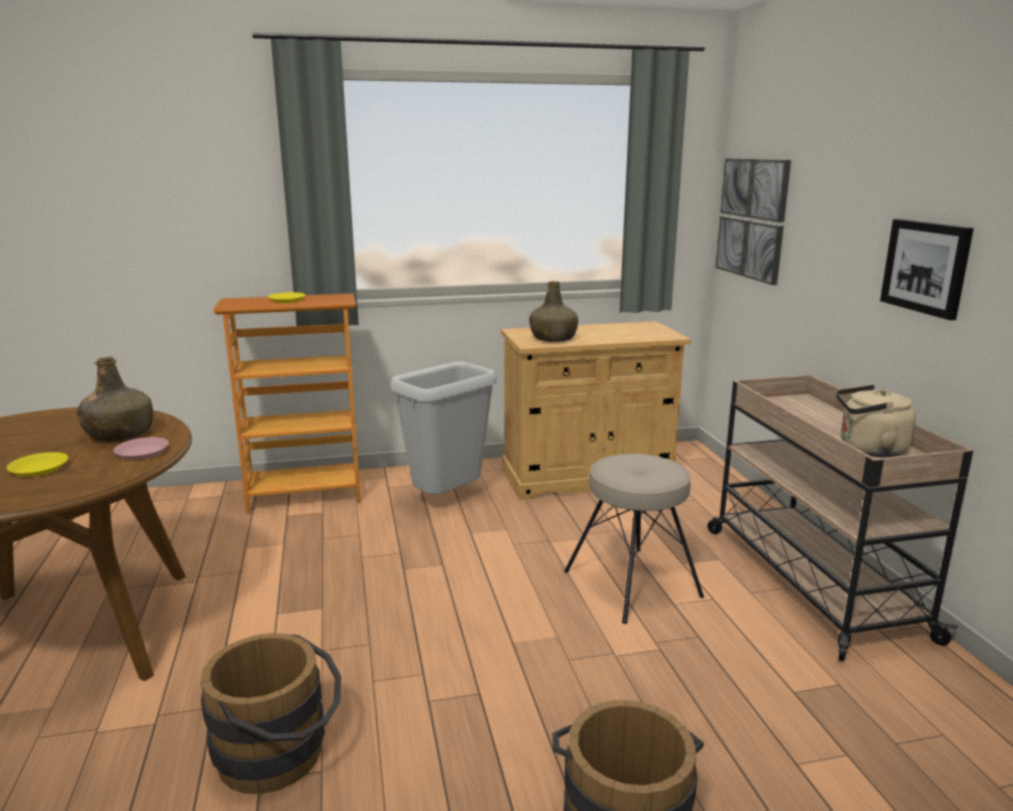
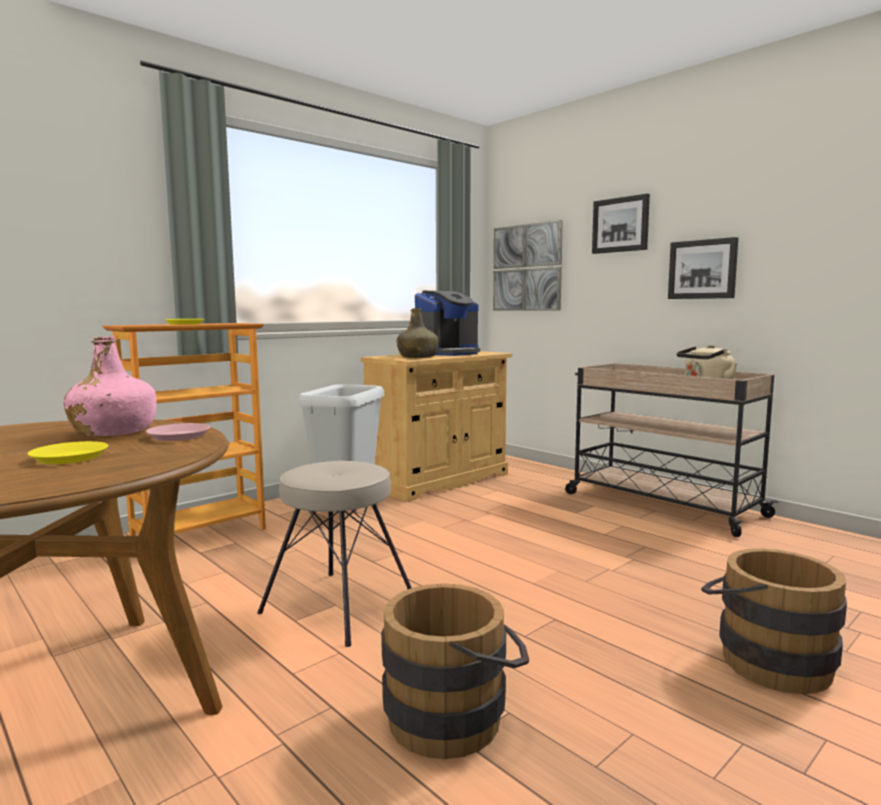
camera: 30 degrees left, 10 degrees down
(120, 434) = (114, 432): green bottle -> pink bottle
(611, 331) = (448, 353): none -> coffee machine
(633, 583) = (561, 529): beige stool -> beige stool (339, 605)
(847, 179) = (620, 225): none -> picture

